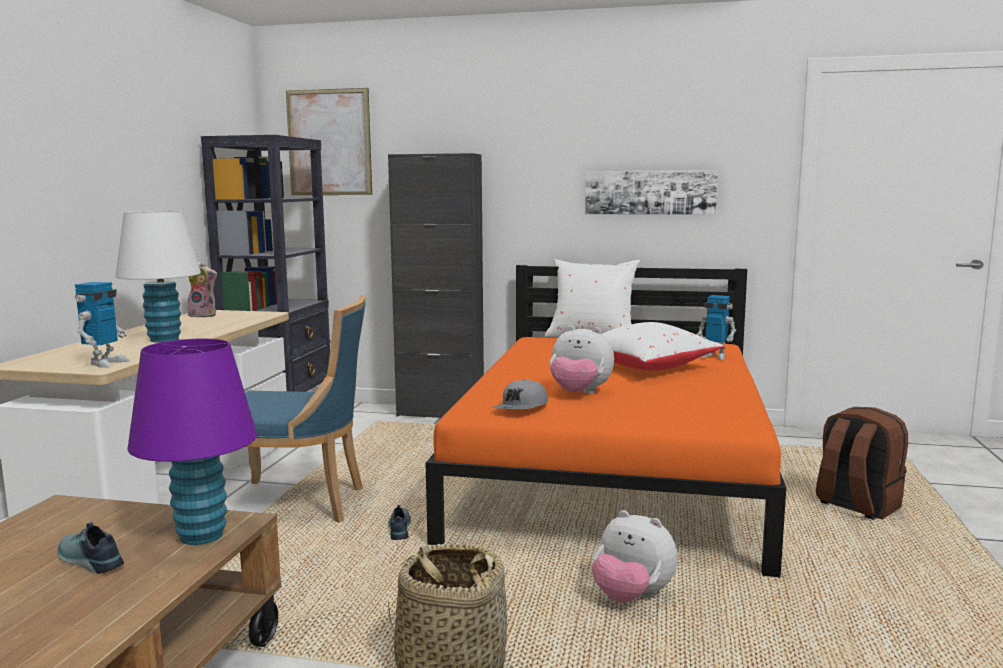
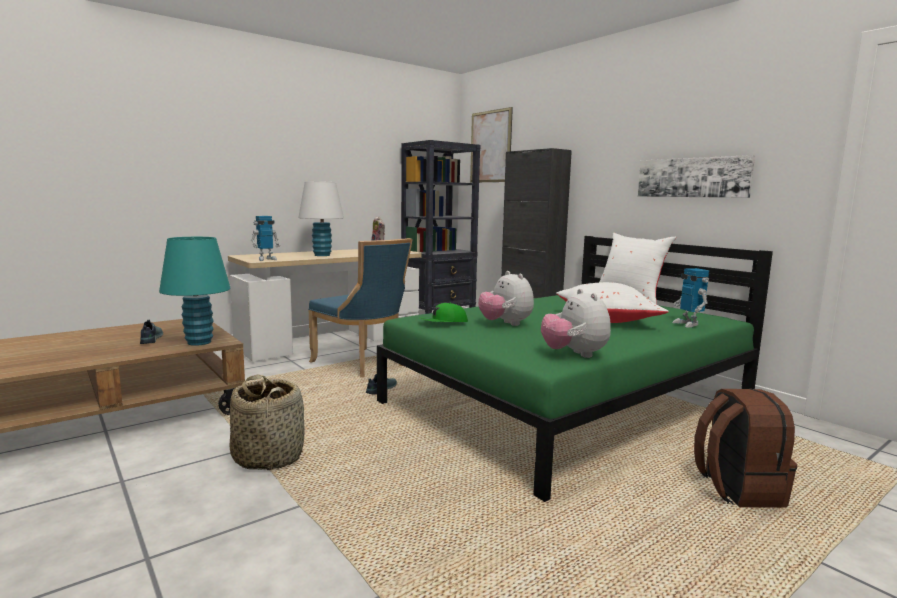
camera: 40 degrees right, 0 degrees up
(201, 536) = (199, 342): purple table lamp -> turquoise table lamp
(521, 408) = (443, 322): grey cap -> green cap
(614, 474) = (568, 402): orange bed -> green bed
(632, 597) = (422, 468): plush toy -> plush toy (574, 354)

